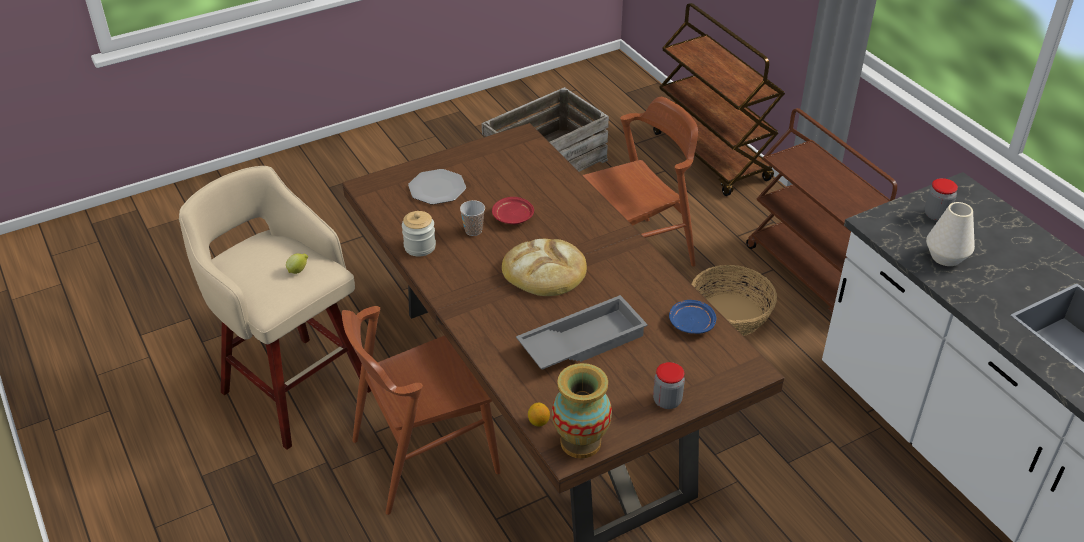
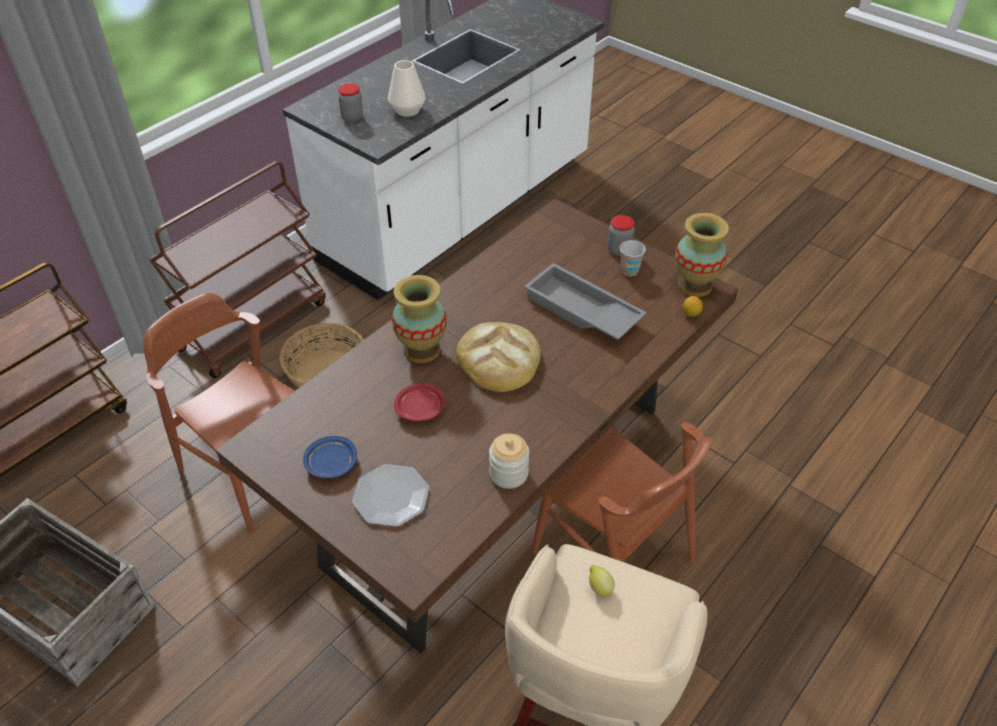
camera: 110 degrees left, 5 degrees up
(473, 230) = (459, 435): cup -> cup (629, 271)
(580, 230) = (422, 349): none -> vase
(691, 323) = (520, 252): blue plate -> blue plate (331, 464)

